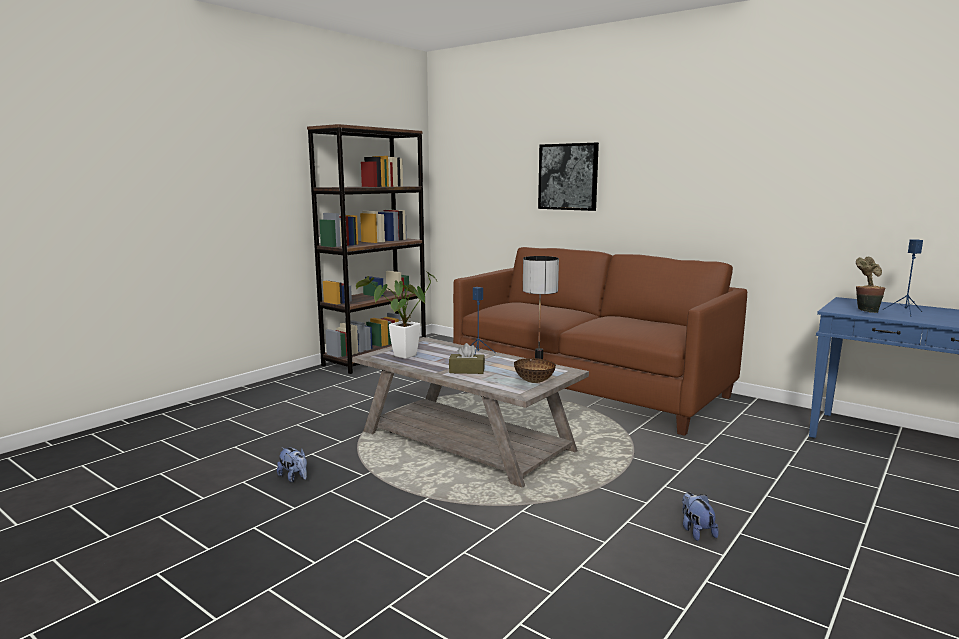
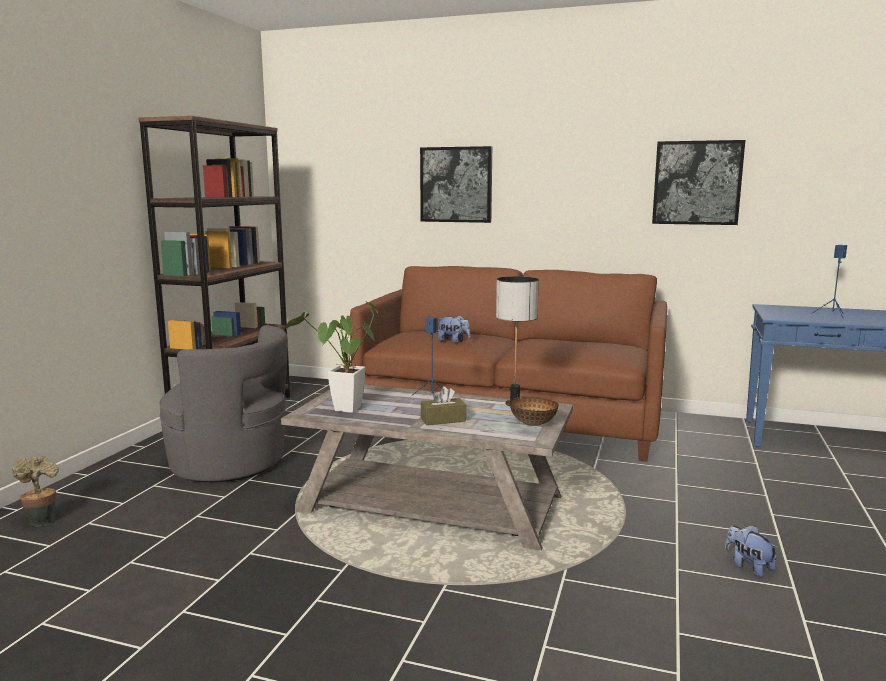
camera: 20 degrees left, 0 degrees up
(294, 478) = (253, 591): plush toy -> plush toy (453, 341)
(345, 393) = (231, 463): none -> grey armchair
(783, 175) = (697, 183): none -> picture
(866, 310) = (800, 316): potted plant -> potted plant (41, 520)

